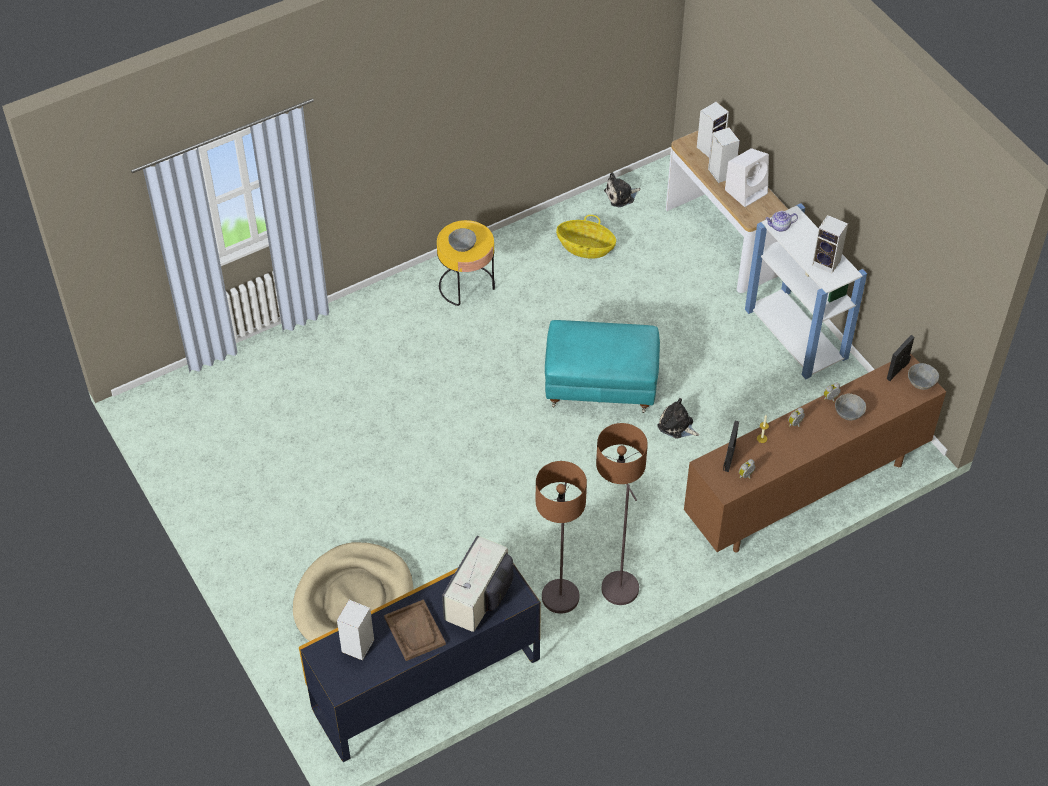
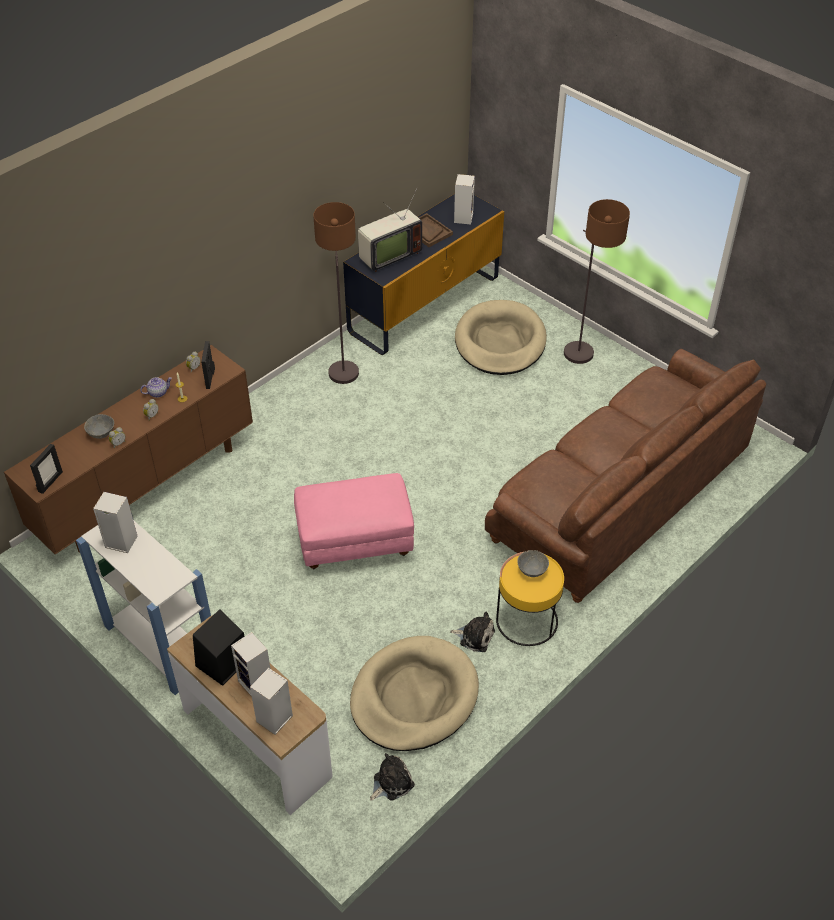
camera: 165 degrees right, 5 degrees down
(322, 378) = (619, 496): none -> brown sofa
(480, 599) = (388, 256): television -> television turned 45 degrees clockwise
(585, 248) = (414, 697): basket -> beige dog bed
(601, 386) = (355, 544): turquoise ottoman -> pink ottoman
(615, 580) = (303, 392): brown floor lamp -> brown floor lamp (584, 358)
(677, 426) = (273, 522): plush toy -> plush toy (475, 636)
(746, 191) = (221, 664): white speaker -> black speaker
(780, 226) = (175, 574): teapot -> teapot (158, 392)
(921, 383) = (28, 474): grey bowl -> none

